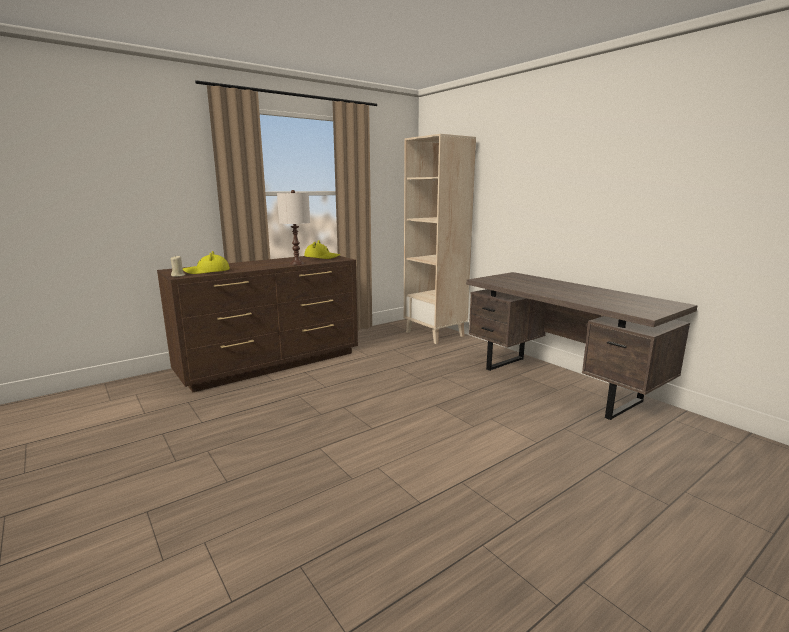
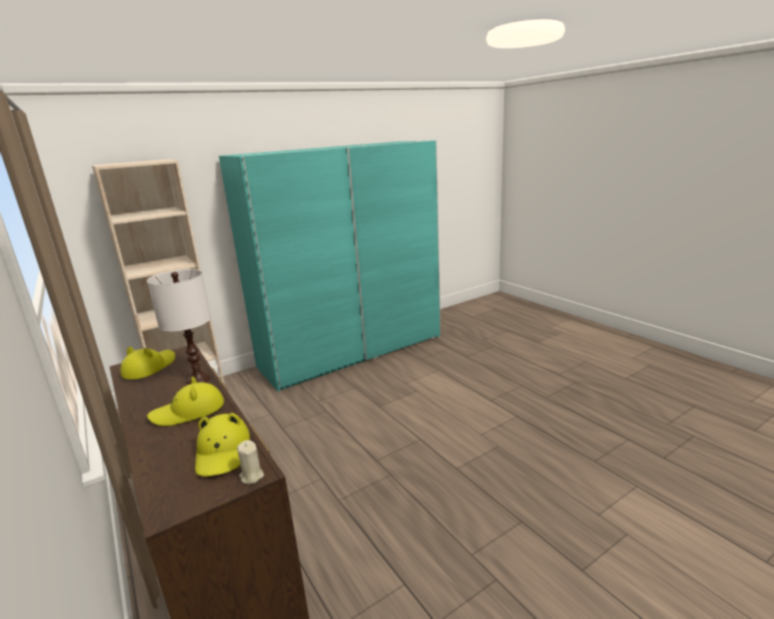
camera: 85 degrees left, 5 degrees up
(257, 265) = (188, 411): none -> yellow hat
(559, 384) = (352, 351): brown desk -> turquoise wardrobe

